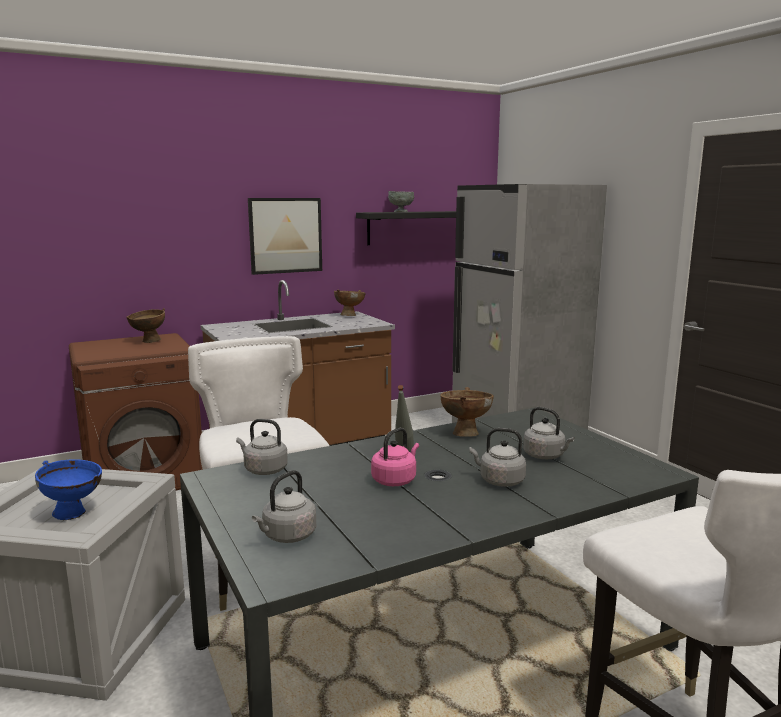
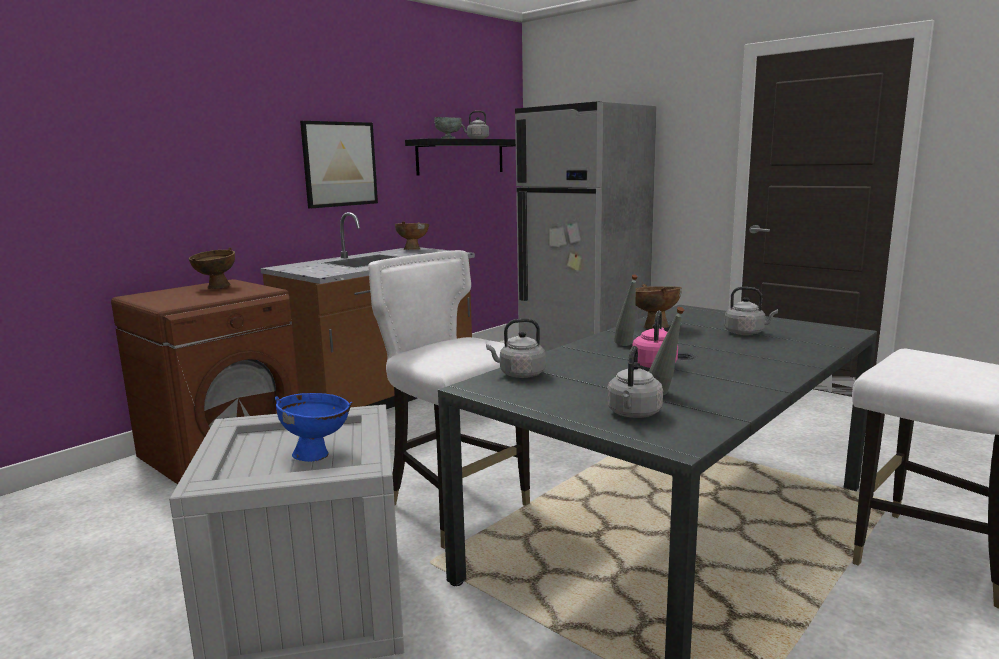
camera: 20 degrees left, 0 degrees up
(344, 521) = (664, 396): none -> grey bottle
(499, 481) = (740, 353): grey kettle -> grey kettle (476, 139)

